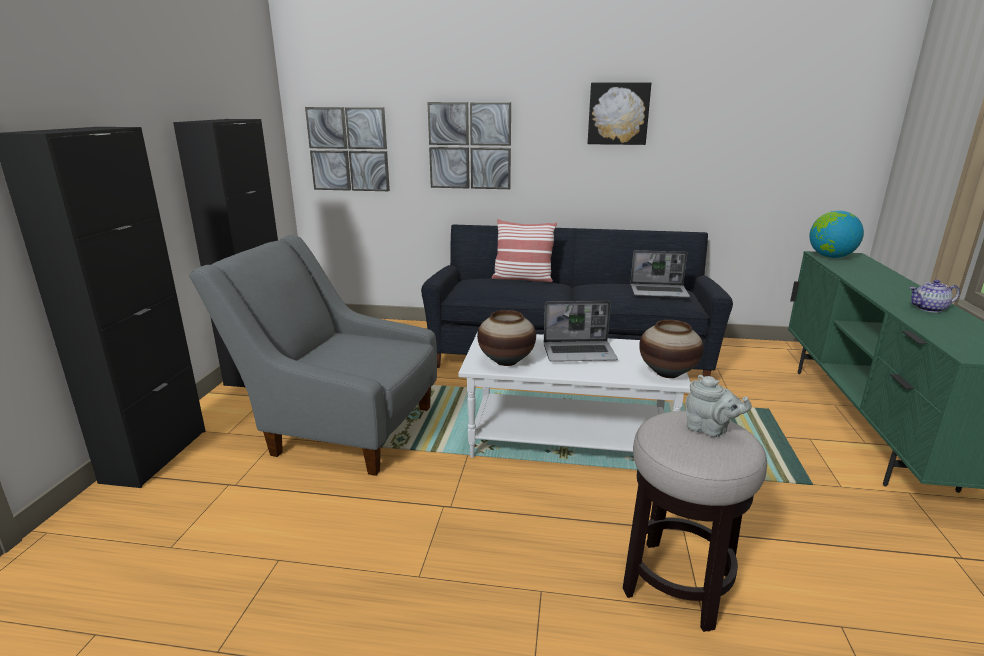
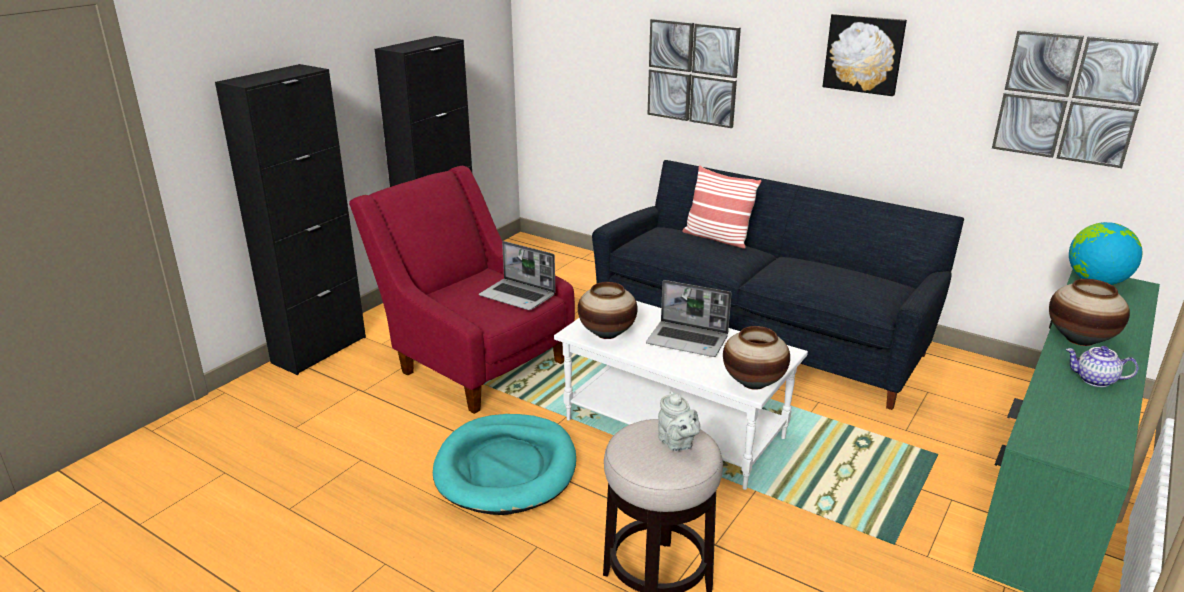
camera: 25 degrees right, 5 degrees up
(341, 427) = (474, 361): grey armchair -> red armchair
(348, 149) = (570, 61): picture -> picture (1070, 98)
(448, 520) = (506, 468): none -> turquoise dog bed
(659, 292) = (854, 285): laptop -> laptop (518, 296)
(879, 288) = (1080, 339): none -> vase

